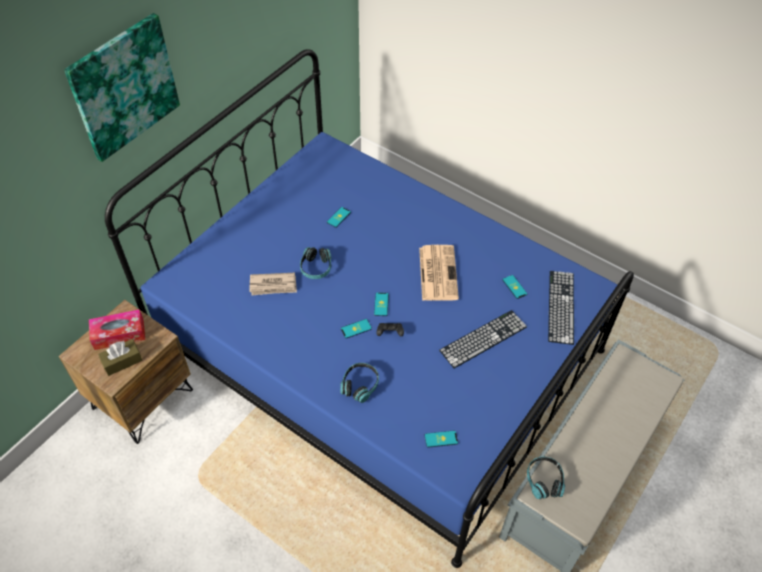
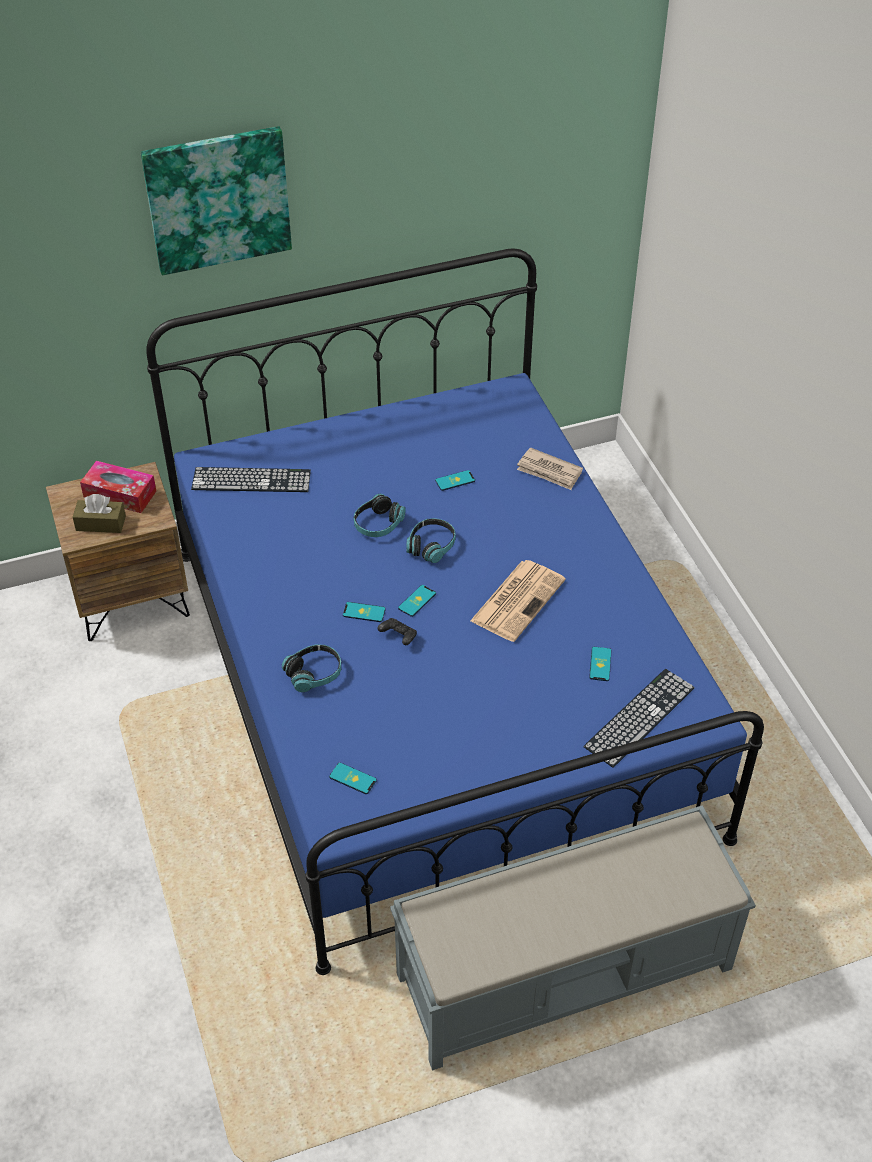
camera: 35 degrees right, 5 degrees down
(273, 285) = (313, 520): newspaper -> newspaper (549, 471)
(483, 338) = (504, 701): keyboard -> keyboard (251, 480)
(544, 481) = (450, 904): headphones -> headphones (431, 546)

